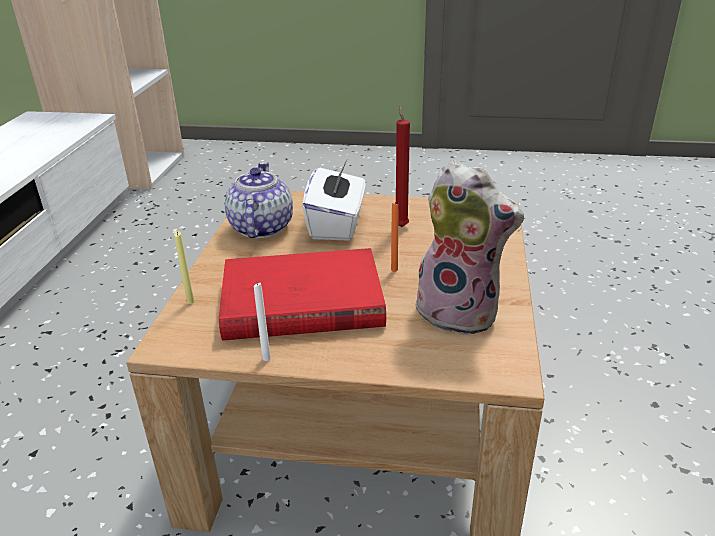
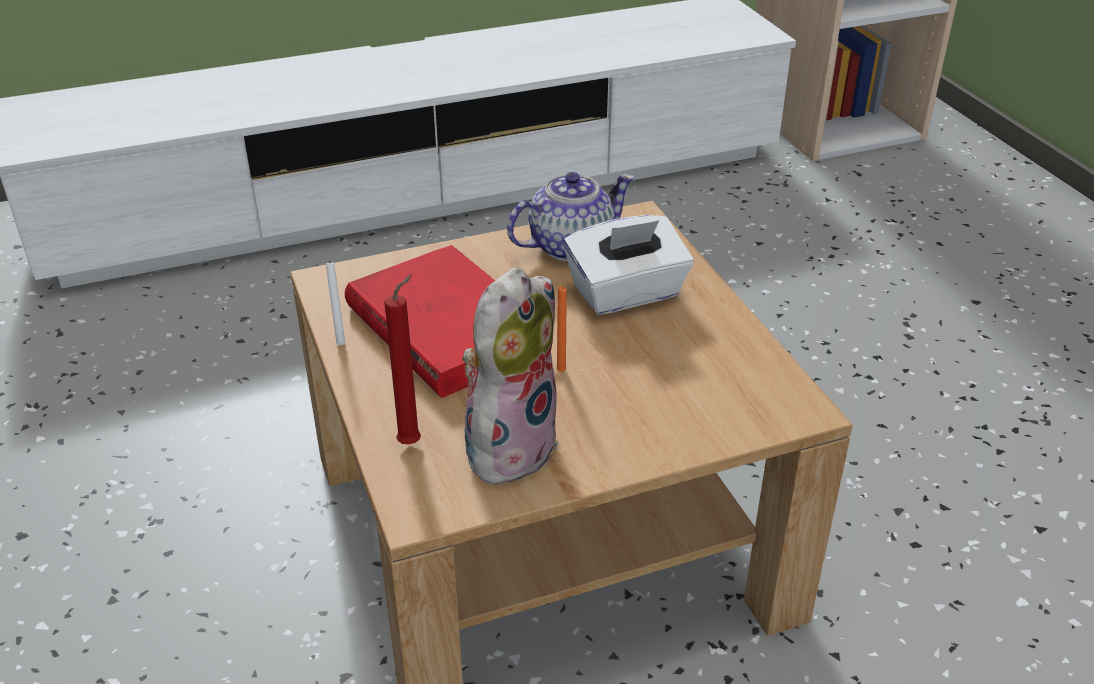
camera: 60 degrees right, 5 degrees up
(190, 302) = (398, 263): yellow candle -> none
(401, 225) = (671, 341): red candle -> red candle (413, 442)
(460, 312) = (509, 445): plush toy -> plush toy turned 150 degrees counterclockwise

